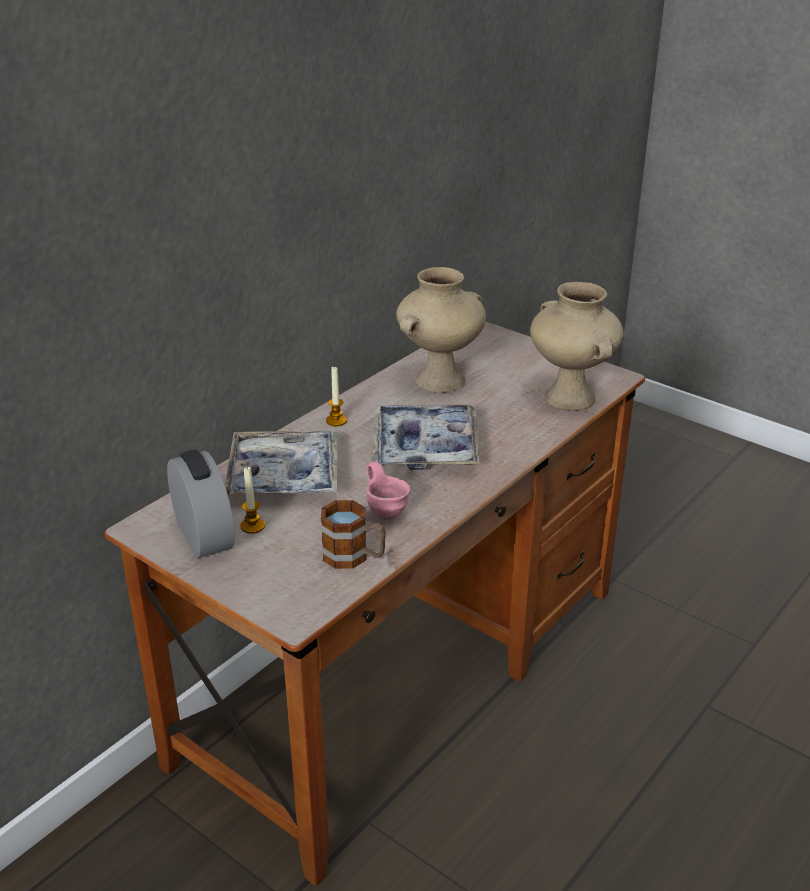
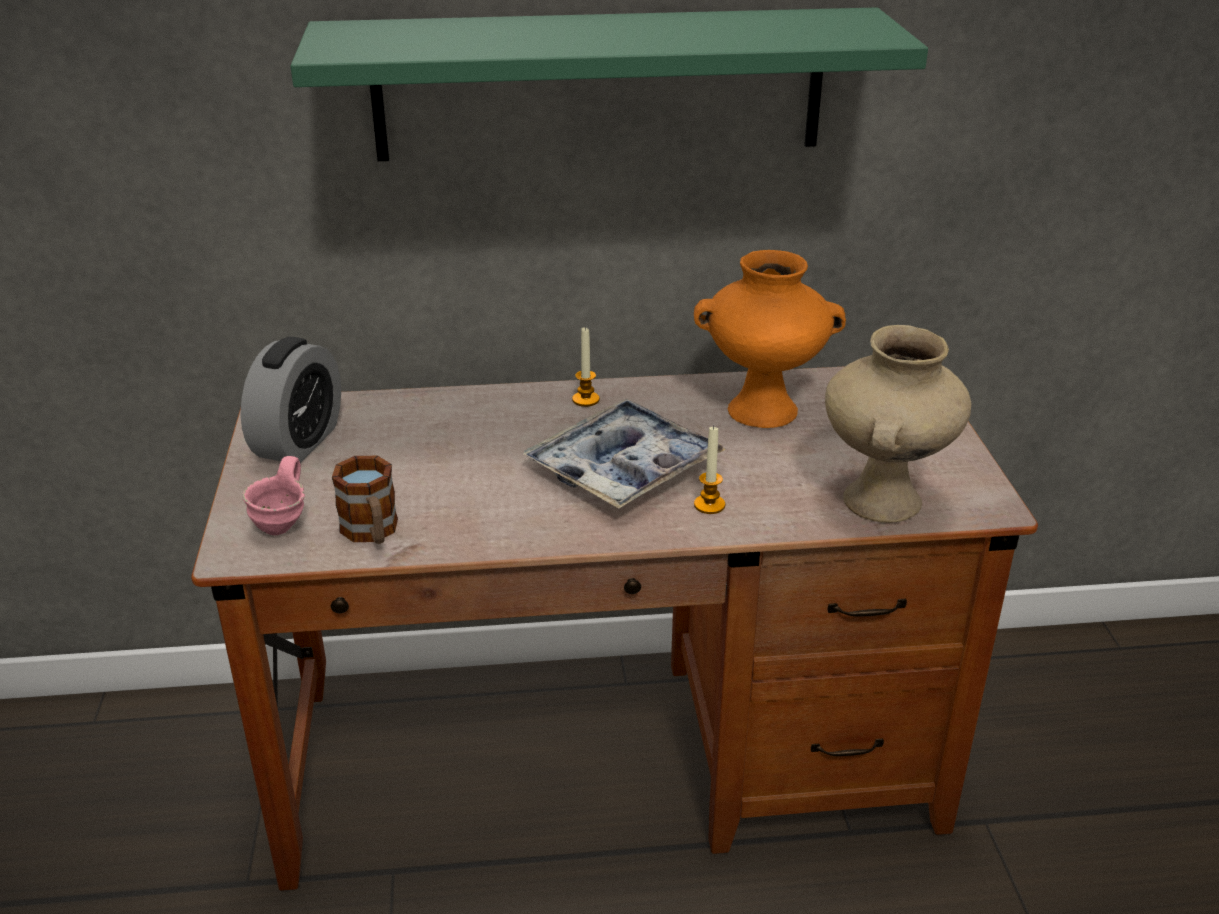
camera: 45 degrees right, 0 degrees up
(252, 526) = (347, 455): candle -> candle (709, 505)
(284, 475) = (450, 425): tray -> none
(301, 186) = (599, 85): none -> green shelf
(387, 511) = (475, 509): pink mug -> pink mug (285, 525)
(440, 380) = (764, 410): beige vase -> orange vase

